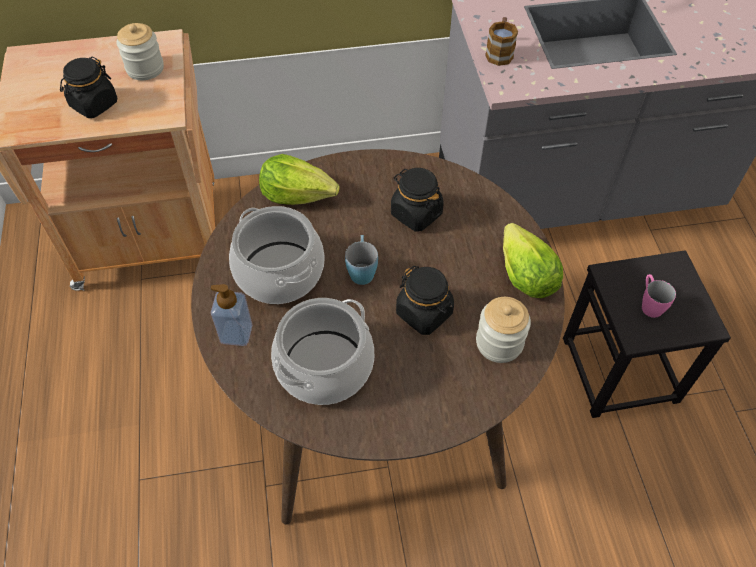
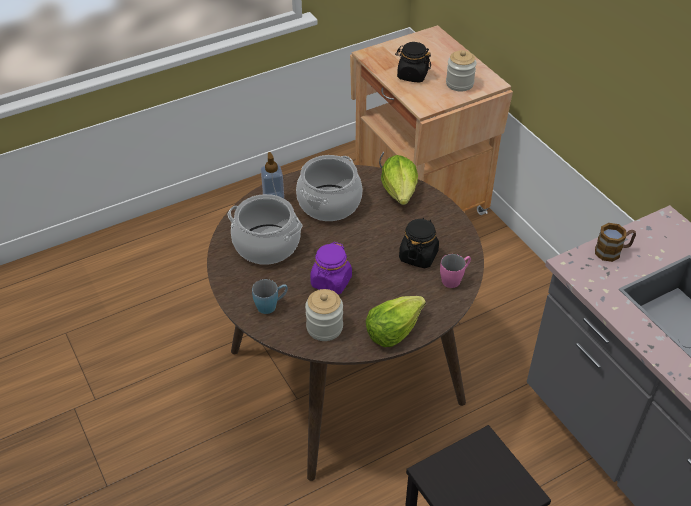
camera: 70 degrees right, 10 degrees down
(362, 269) = (352, 241): blue mug -> blue mug (271, 305)
(424, 313) = (331, 282): black jar -> purple jar
(649, 304) = (469, 477): pink mug -> pink mug (454, 279)

